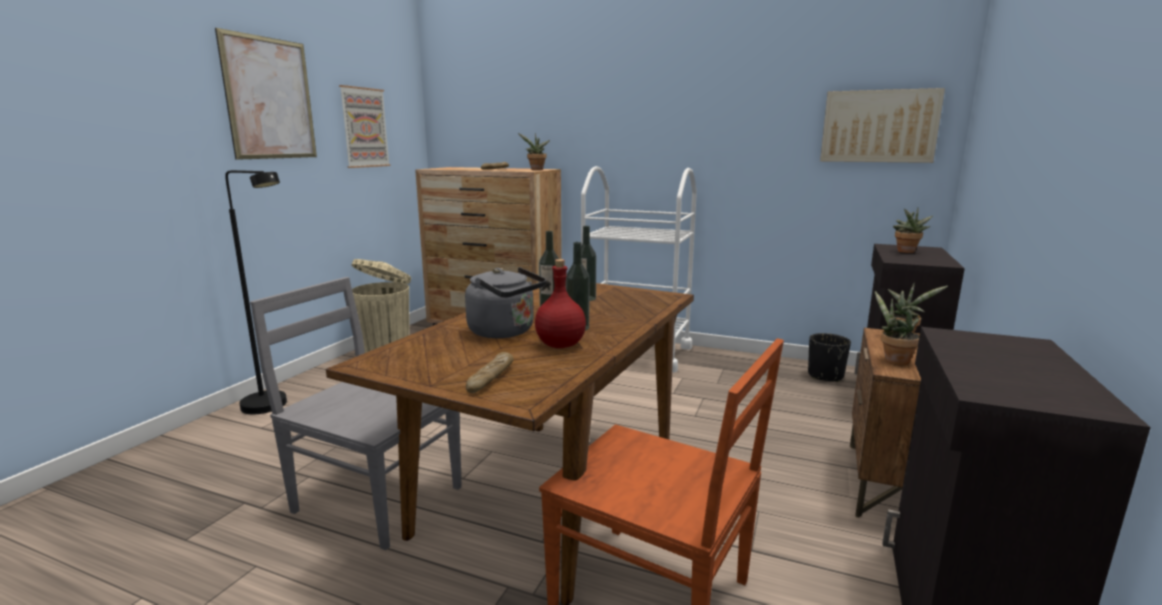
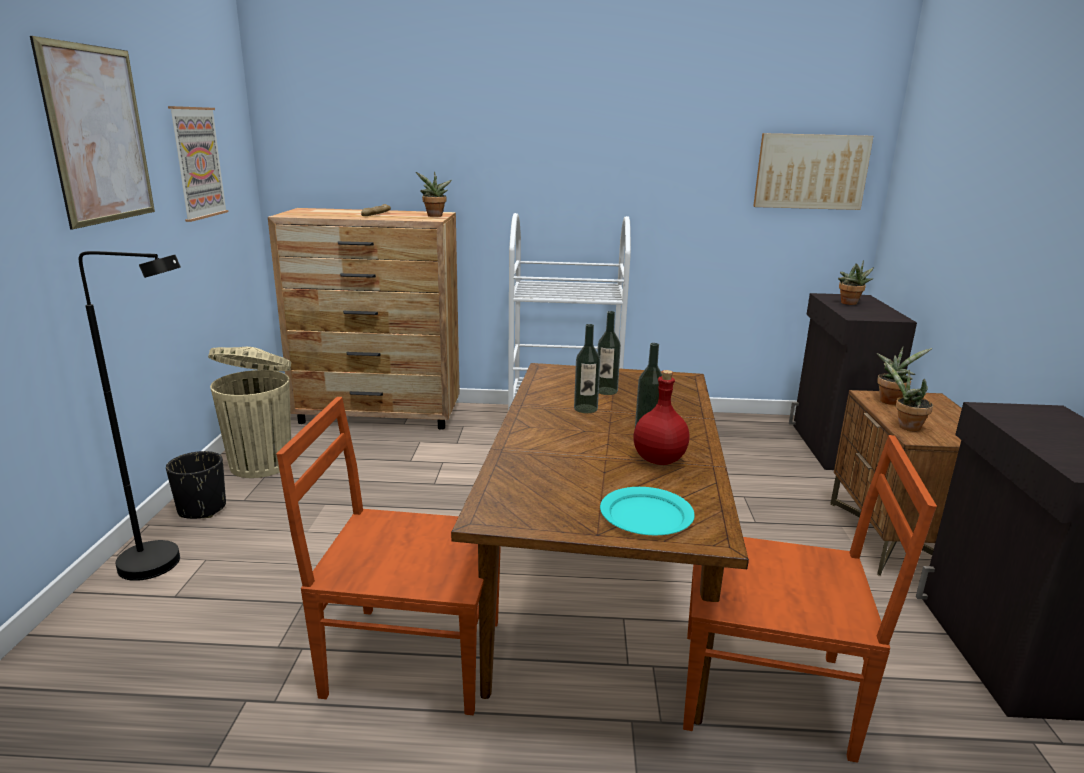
camera: 20 degrees left, 5 degrees up
(375, 497) = (409, 657): grey chair -> brown chair
(491, 378) = (646, 515): bread -> turquoise plate
(505, 332) = (582, 450): grey kettle -> none
(825, 376) = (763, 429): black planter -> black planter (202, 509)

